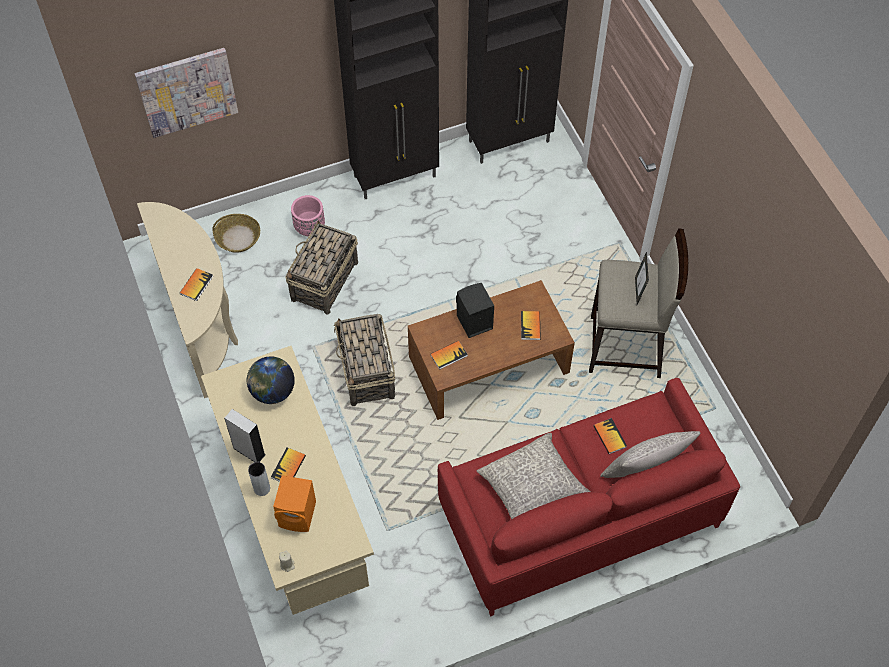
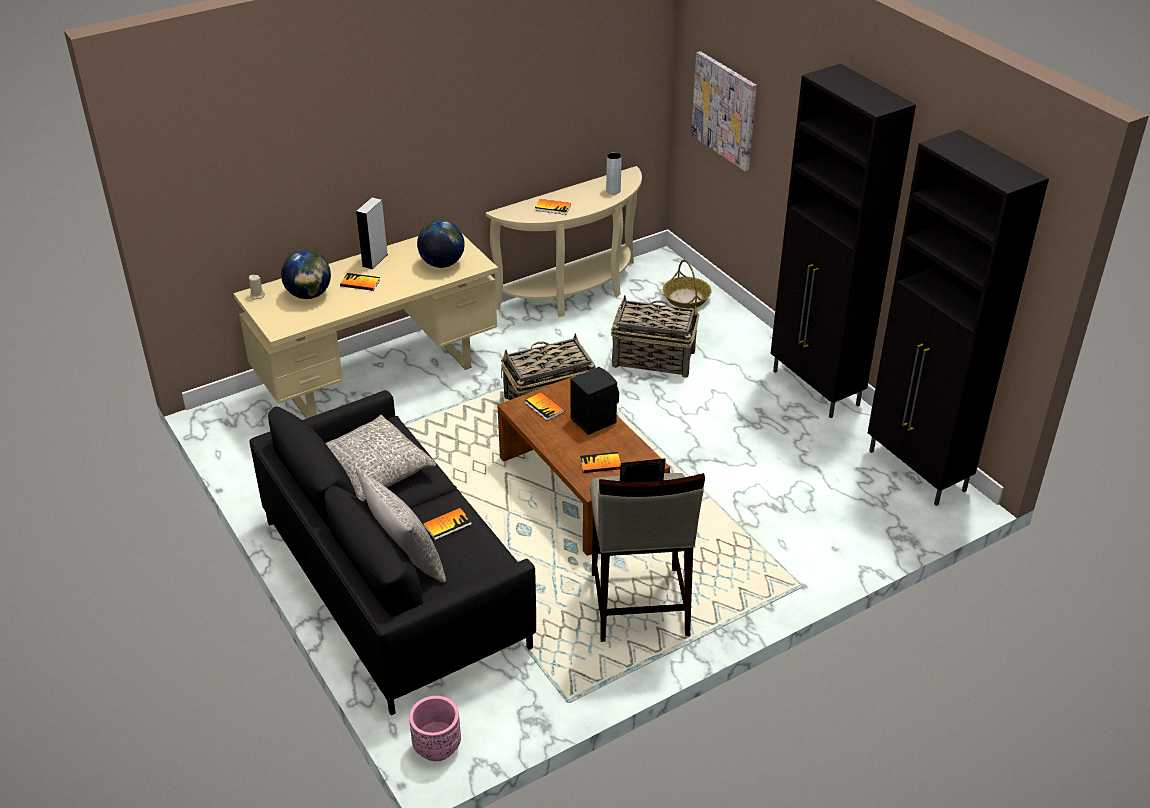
camera: 80 degrees right, 20 degrees down
(262, 488) = (336, 272): grey vase -> grey vase (613, 191)
(299, 515) = (309, 295): orange speaker -> globe
(309, 228) = (718, 340): pink planter -> pink planter (437, 747)
(579, 516) = (394, 582): red sofa -> black sofa

